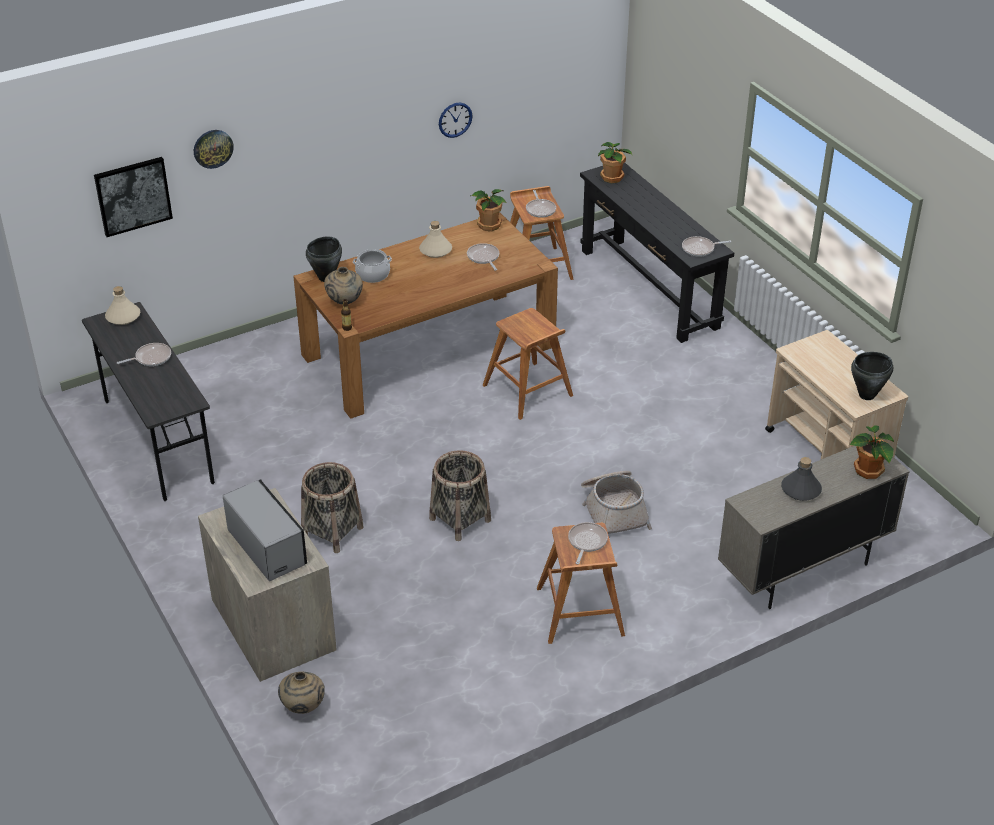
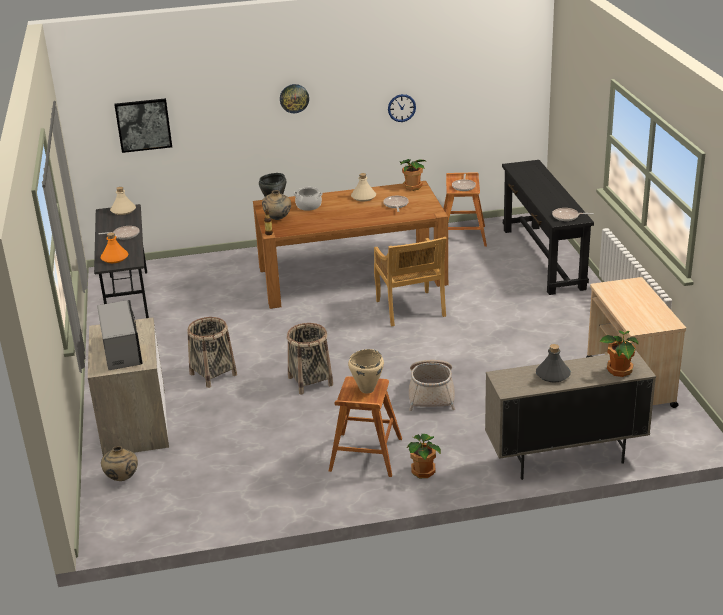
camera: 20 degrees right, 10 degrees down
(161, 399) = (114, 258): none -> orange bottle
(213, 148) = (205, 98): wall clock -> wall clock (294, 98)
(528, 391) = (410, 309): brown stool -> beige chair
(586, 542) = (366, 389): frying pan -> beige cooking pot
(612, 177) = (525, 168): potted plant -> potted plant (424, 471)
(867, 395) = (650, 322): black cooking pot -> none

